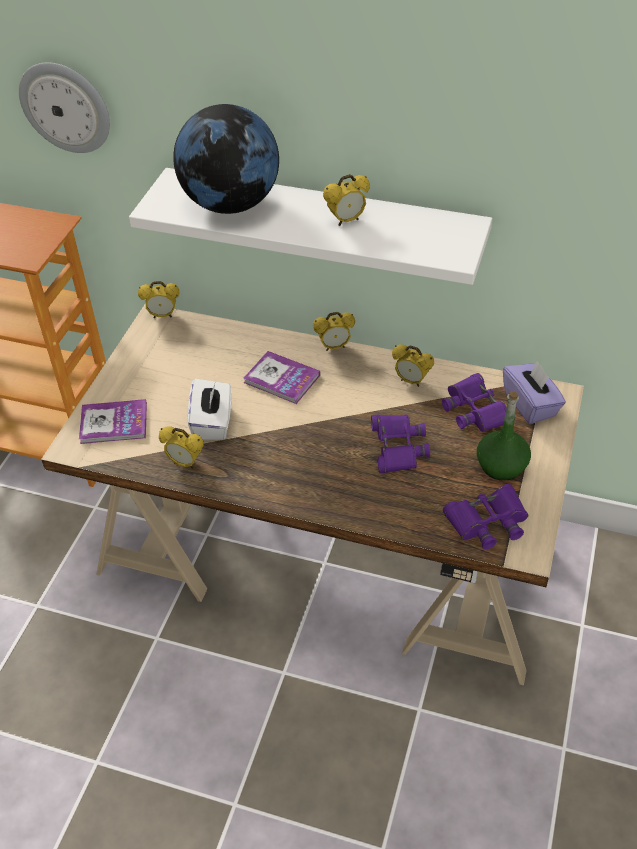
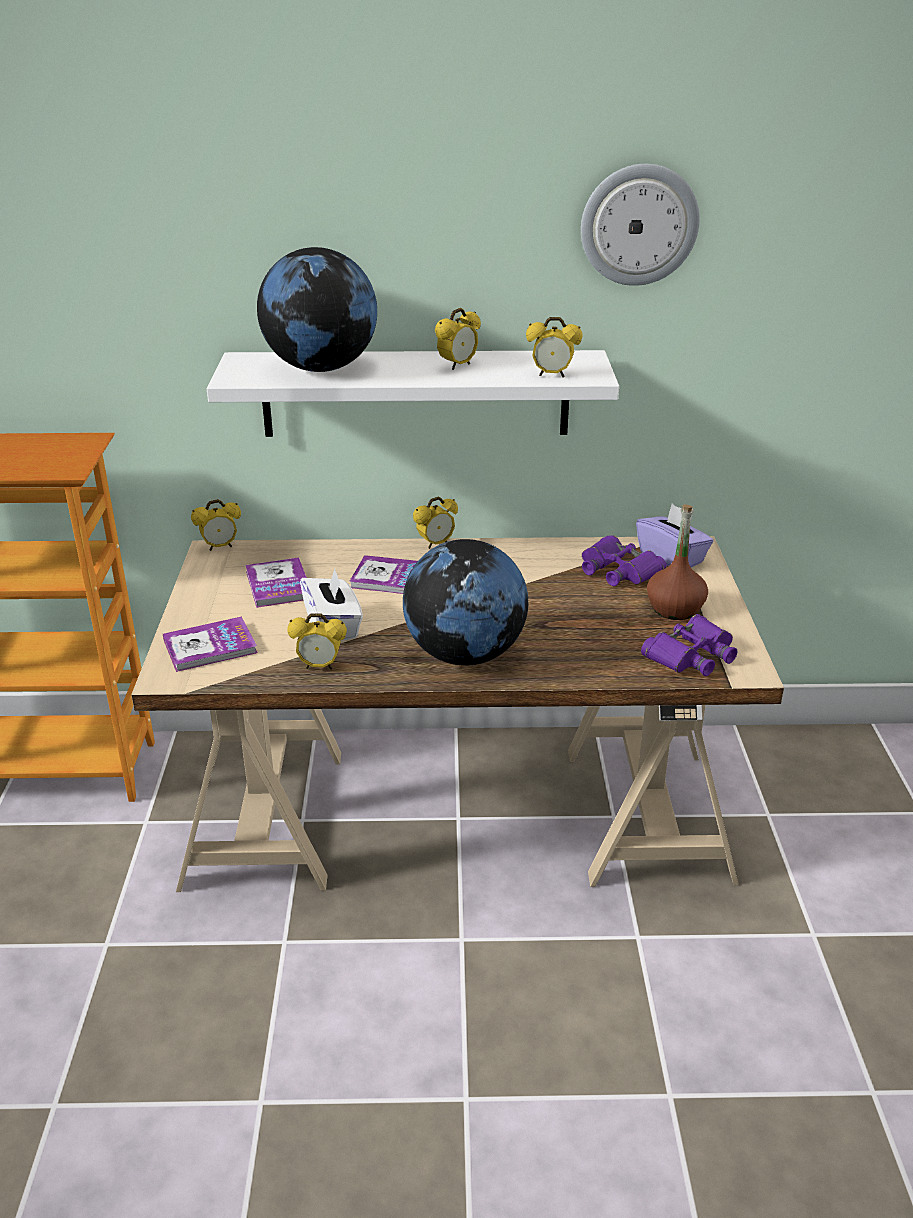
camera: 20 degrees left, 15 degrees down
(66, 107) = (98, 293): wall clock -> wall clock (639, 225)
(190, 367) = (278, 585): none -> book
(301, 477) = (464, 654): none -> globe
(397, 447) = (556, 612): purple binoculars -> none
(411, 381) = (537, 558): alarm clock -> alarm clock (552, 375)
(501, 465) = (675, 608): green bottle -> brown bottle

